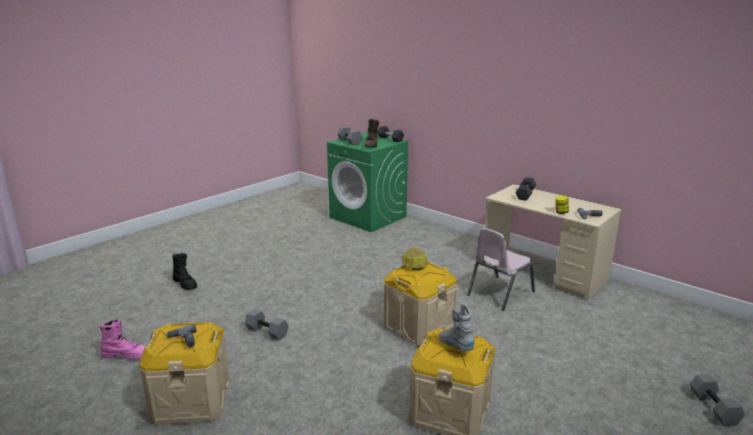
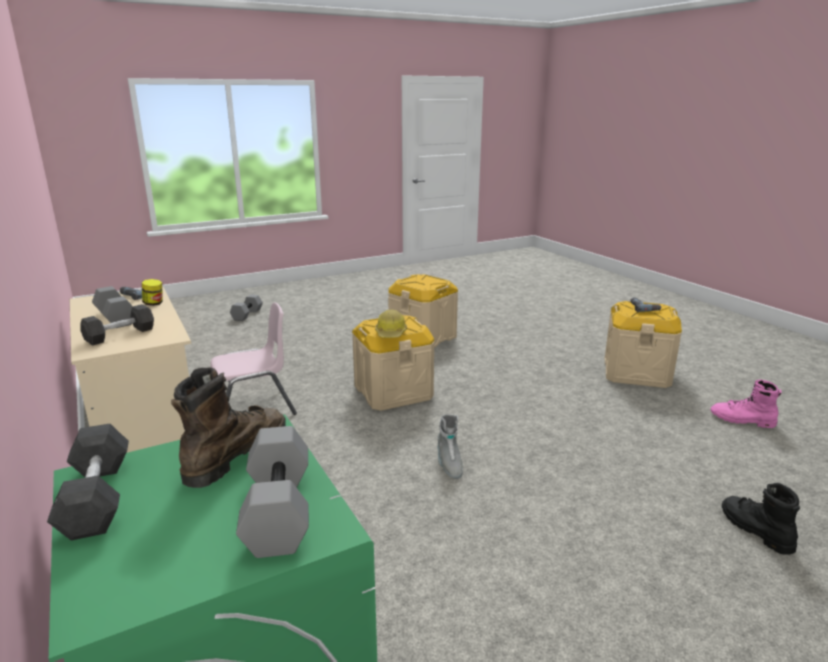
camera: 160 degrees left, 0 degrees up
(266, 332) = (576, 416): grey dumbbell -> grey dumbbell (117, 318)
(455, 347) = (422, 281): grey boot -> grey boot (449, 464)

